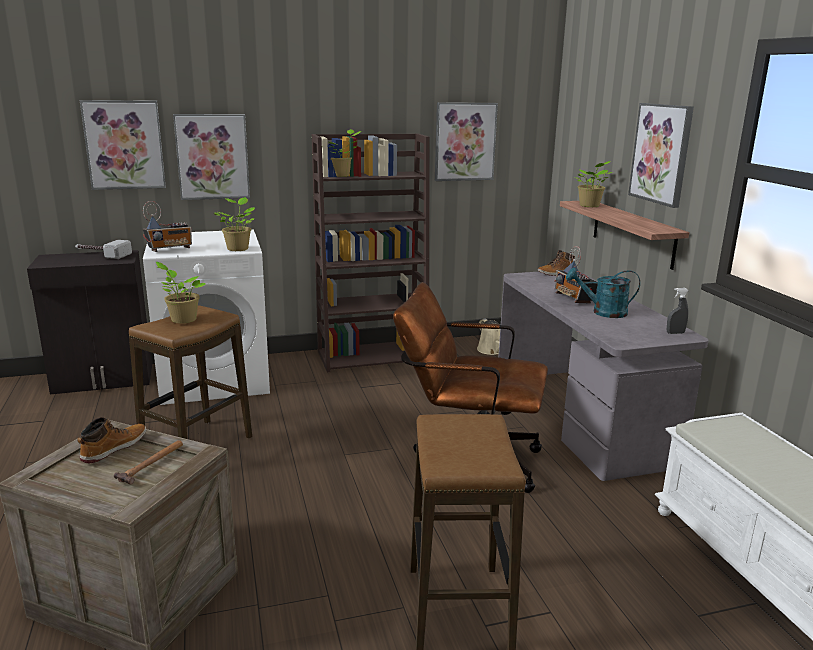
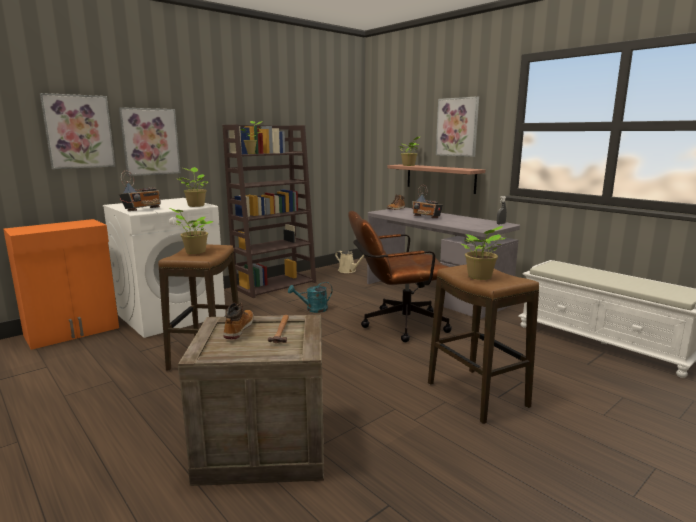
camera: 25 degrees left, 5 degrees down
(101, 254) = (66, 223): hammer -> none
(104, 380) = (73, 332): black cabinet -> orange cabinet
(452, 445) = (480, 277): none -> potted plant
(465, 141) = (316, 132): picture -> none
(603, 312) = (451, 220): turquoise watering can -> turquoise watering can (313, 309)

